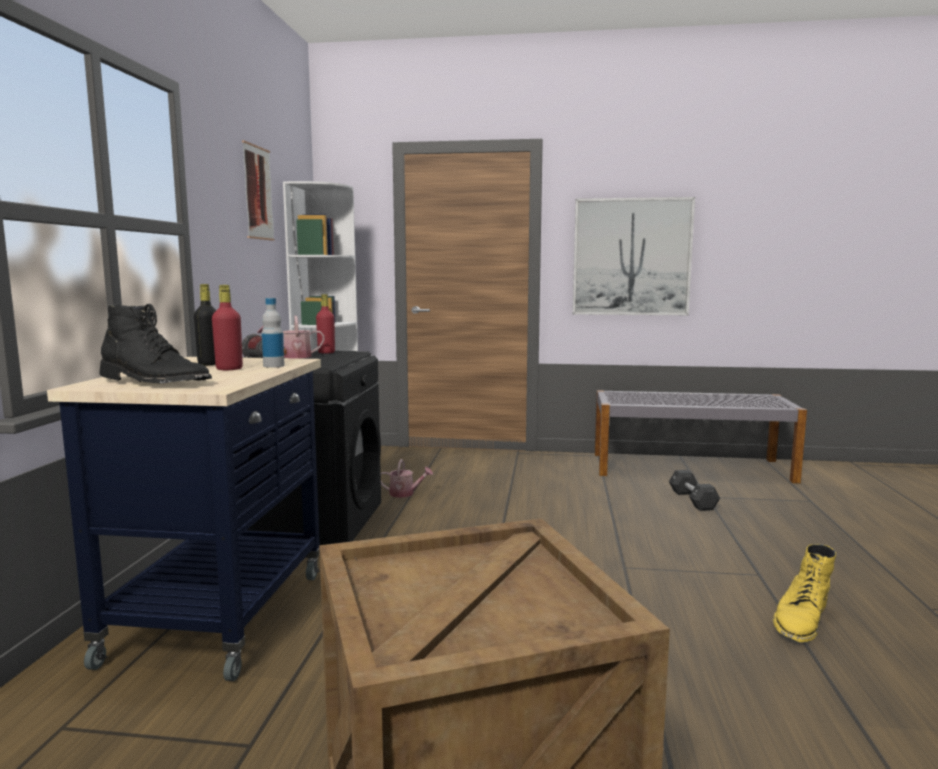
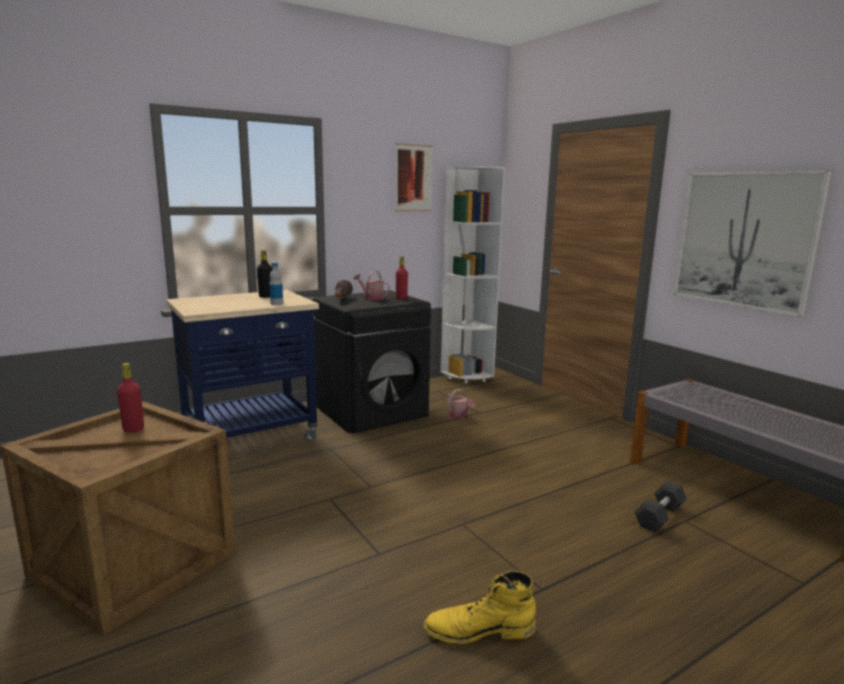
camera: 50 degrees right, 5 degrees up
(154, 382) = (200, 303): black boot -> none
(229, 369) = (254, 301): red bottle -> red bottle (133, 429)

